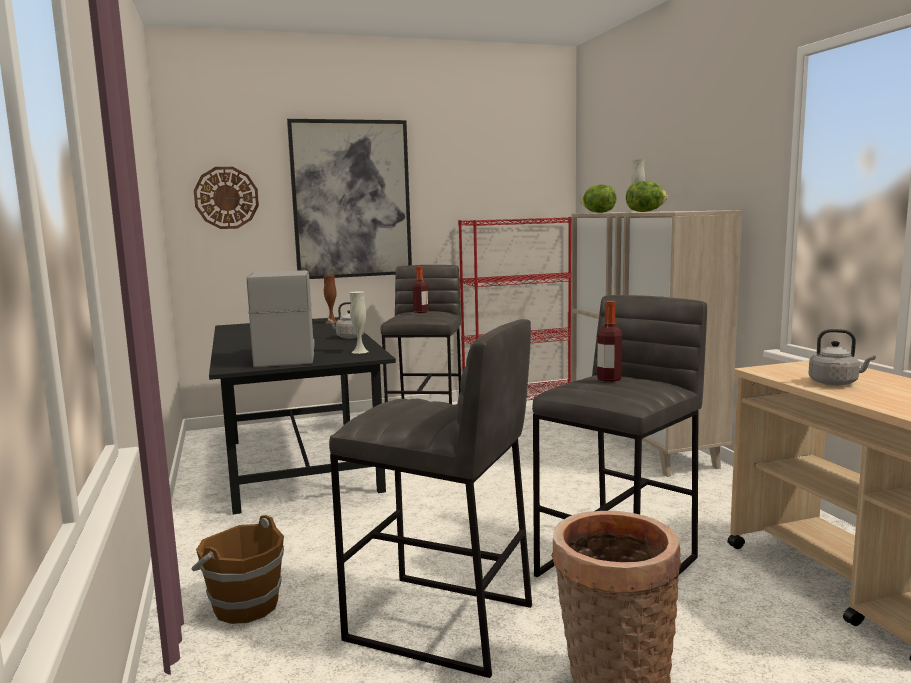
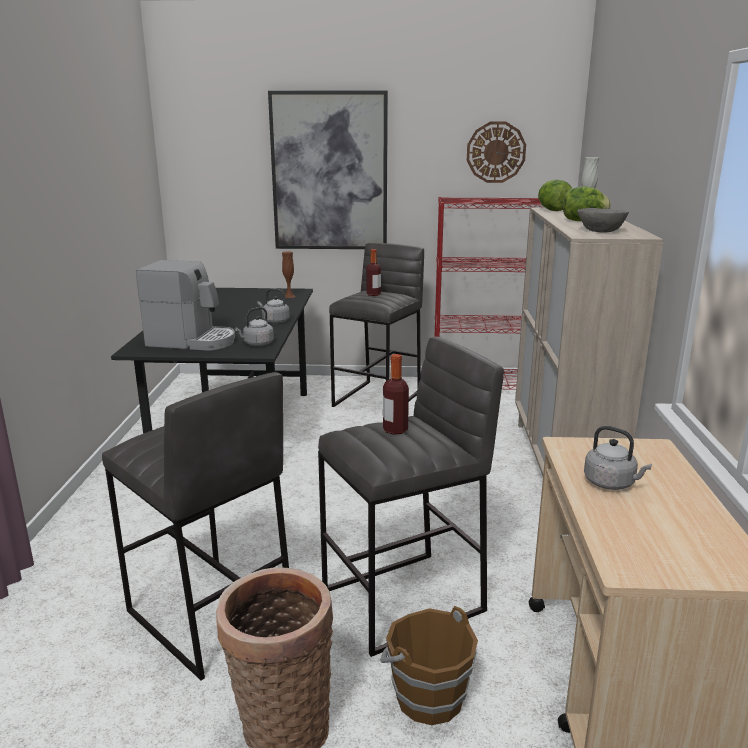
camera: 20 degrees right, 10 degrees up
(226, 198) = (213, 167): wall clock -> wall clock (496, 152)
(244, 605) = (88, 559): brown bucket -> brown bucket (427, 697)
(285, 357) = (192, 341): coffee machine -> coffee machine turned 90 degrees clockwise
(360, 351) = (257, 344): white vase -> grey kettle
(681, 211) = (601, 231): none -> grey bowl

